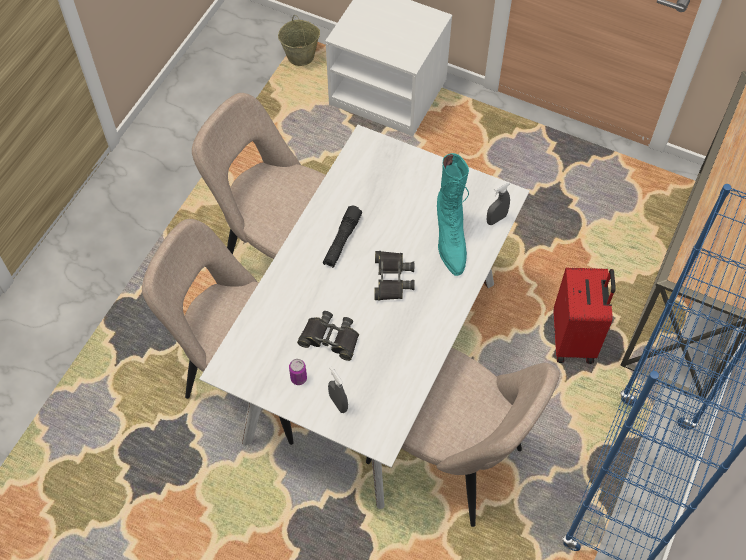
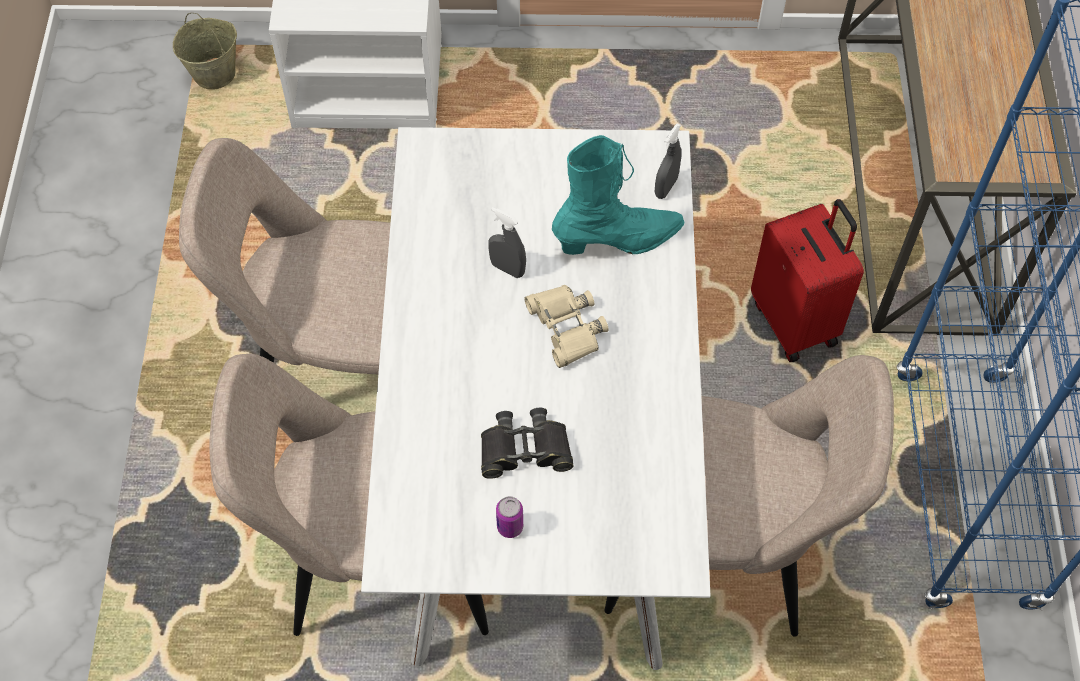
camera: 25 degrees left, 0 degrees up
(338, 403) = (586, 538): grey spray bottle -> grey spray bottle (507, 268)
(342, 241) = (466, 302): black flashlight -> none
(392, 278) = (566, 327): black binoculars -> beige binoculars
(450, 240) = (618, 240): turquoise boot -> turquoise boot turned 75 degrees counterclockwise

